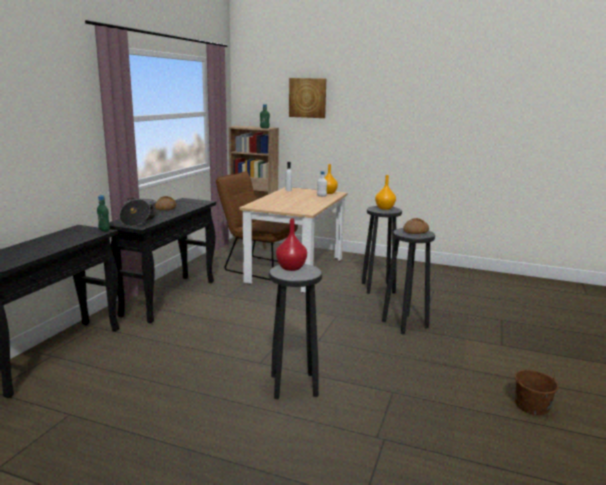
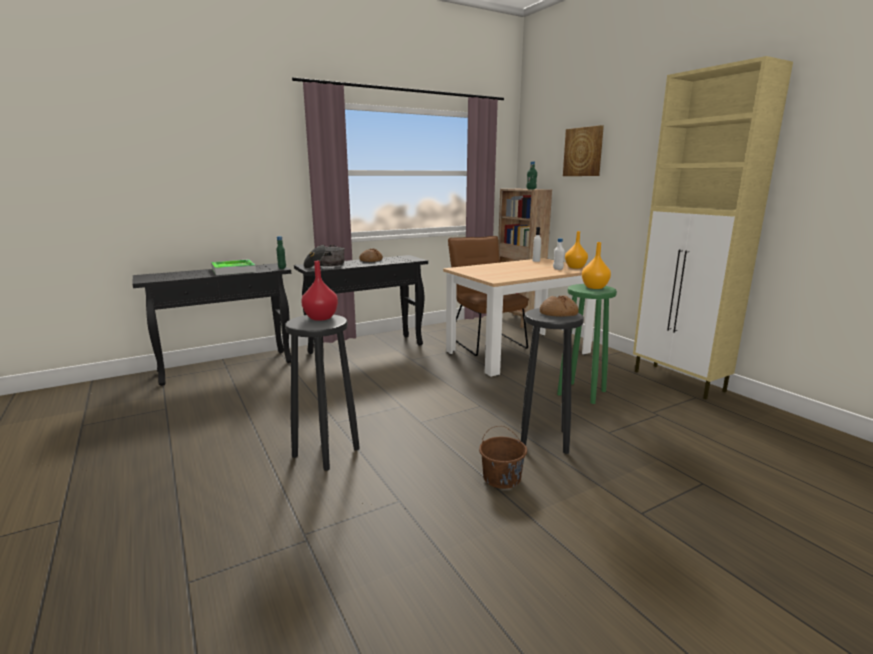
camera: 40 degrees right, 0 degrees up
(55, 241) = (233, 270): none -> tray
(378, 288) = (582, 393): black stool -> green stool
(414, 265) = (679, 381): none -> beige cabinet
(532, 406) = (542, 607): brown bucket -> brown bucket (502, 478)

